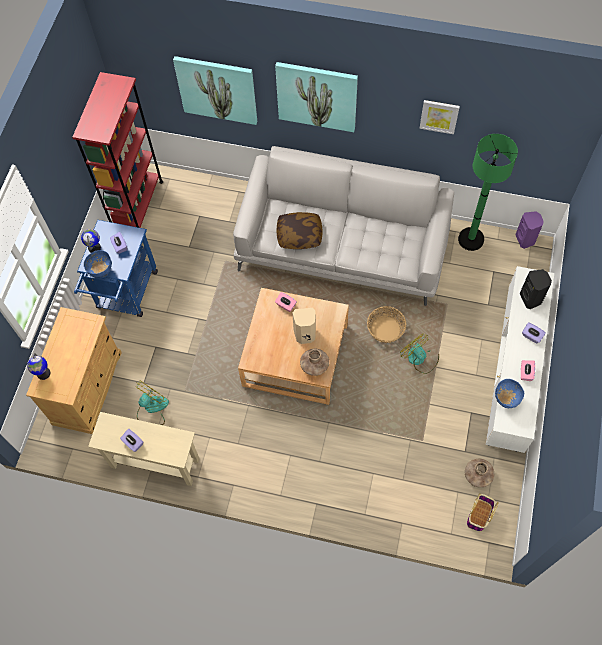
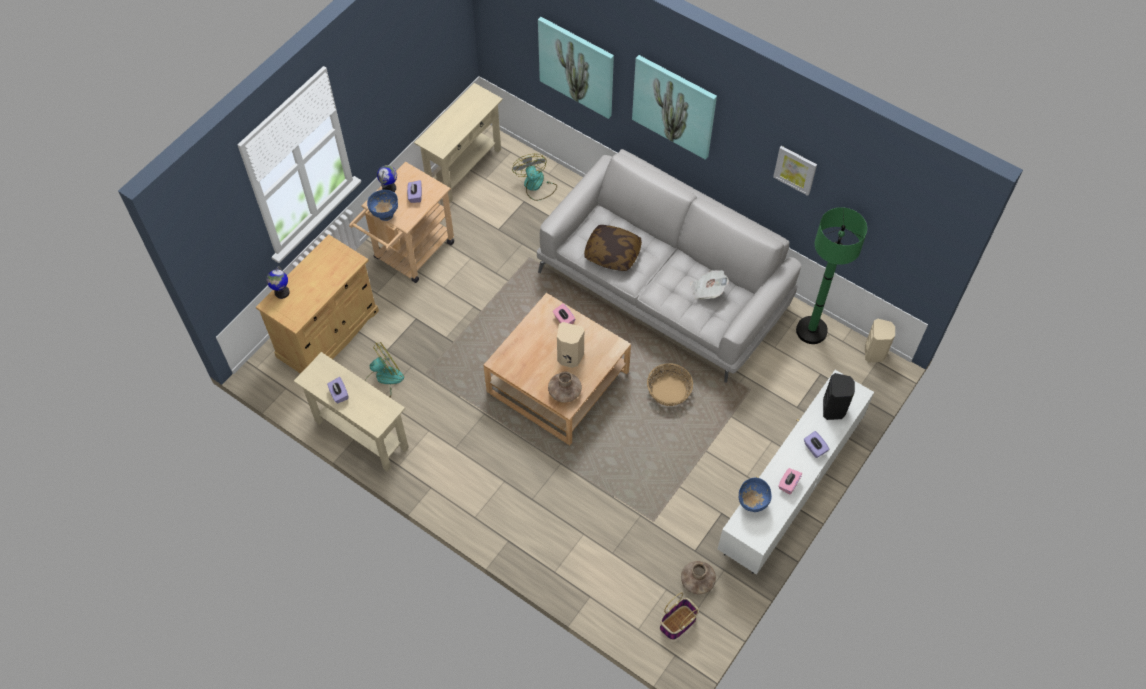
camera: 20 degrees right, 5 degrees down
(125, 295) = (410, 255): blue cart -> beige cart
(138, 206) = (464, 169): red bookcase -> beige console table
(388, 238) = (707, 290): none -> newspaper
(420, 358) = (692, 435): fan -> fan (536, 186)
(525, 239) = (875, 353): purple speaker -> beige speaker

